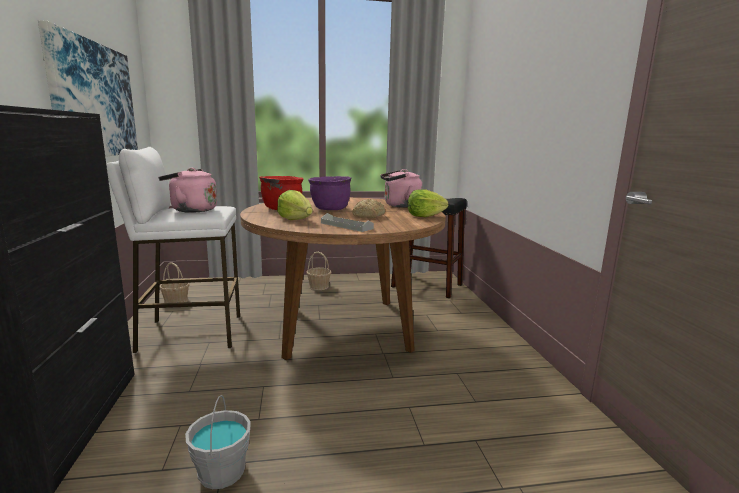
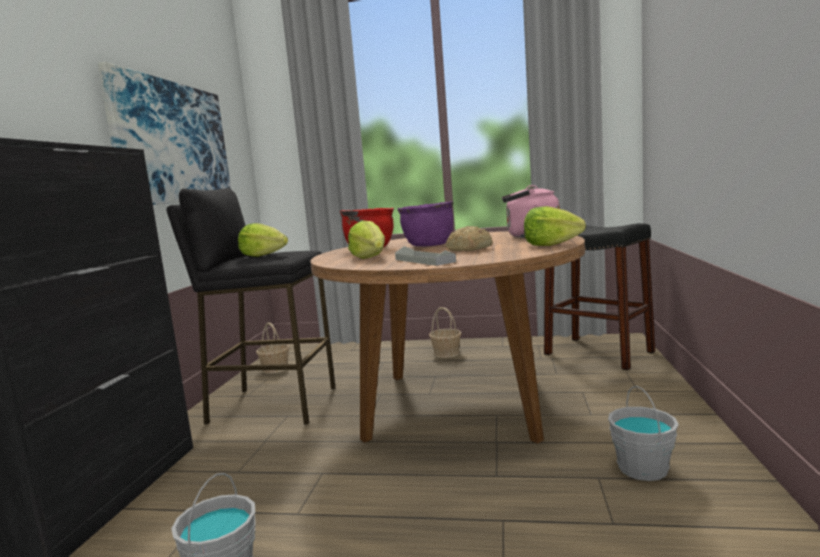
camera: 20 degrees right, 5 degrees down
(190, 333) = (272, 405): white stool -> black stool
(191, 210) = (263, 255): pink kettle -> lettuce
(480, 365) = (641, 468): none -> grey bucket

